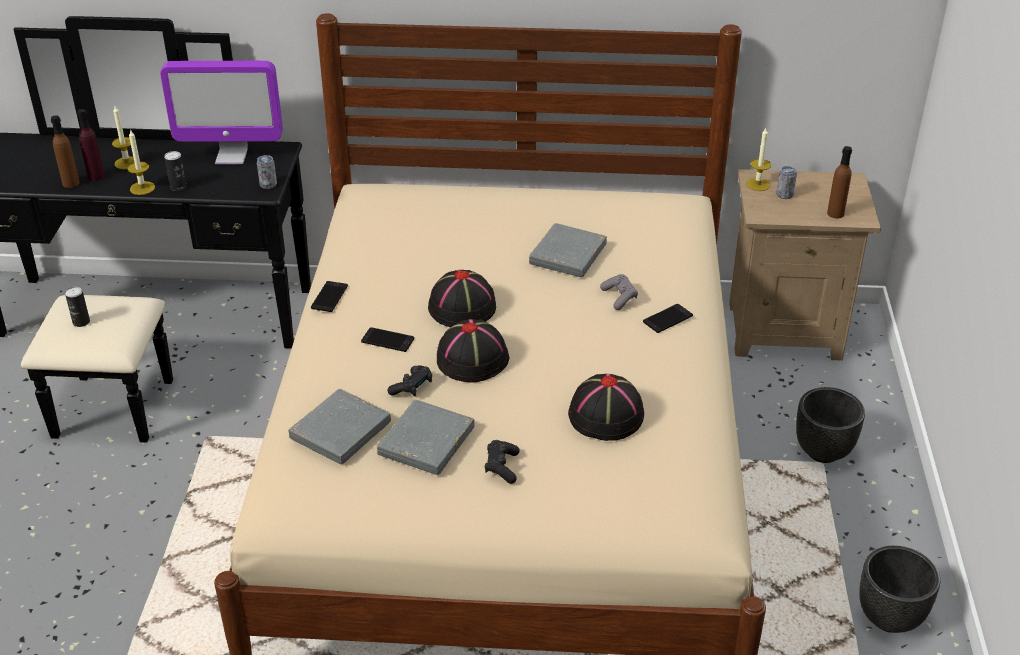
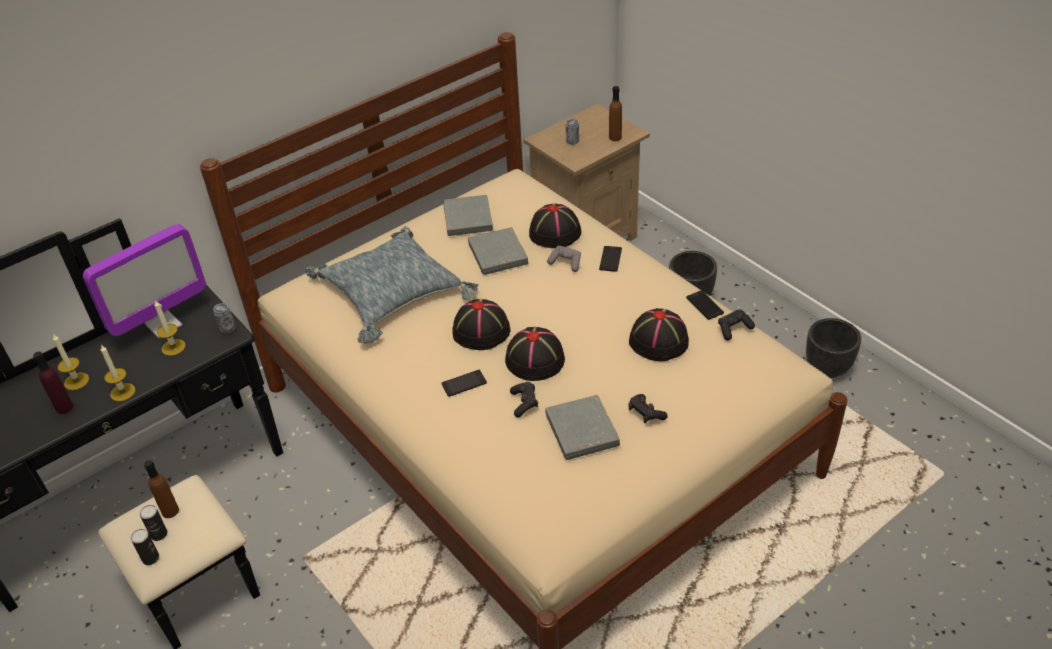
camera: 40 degrees left, 5 degrees up
(71, 183) = (49, 426): brown bottle -> brown bottle (170, 511)
(178, 187) = (153, 373): can -> can (150, 558)
(329, 297) = (379, 381): phone -> phone (704, 305)
(341, 431) = (520, 463): grey book -> grey book (468, 219)
(439, 231) = (391, 289): none -> pillow
(648, 266) = (555, 233): none -> black hat
(698, 454) = (734, 329): none -> black game controller
(758, 184) = (548, 143): candle -> candle (173, 347)

